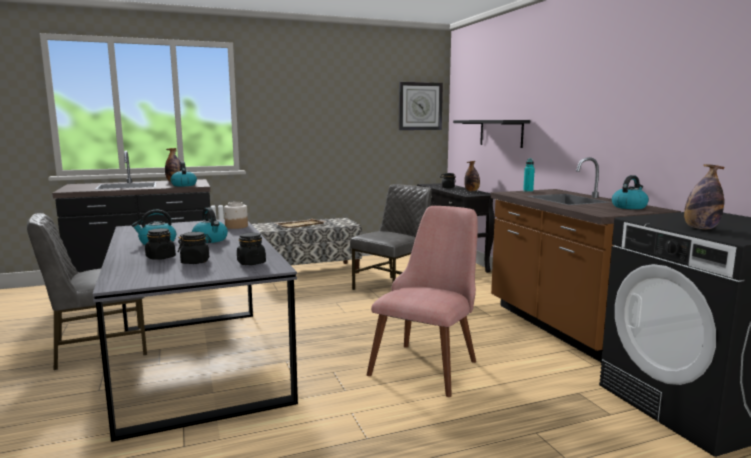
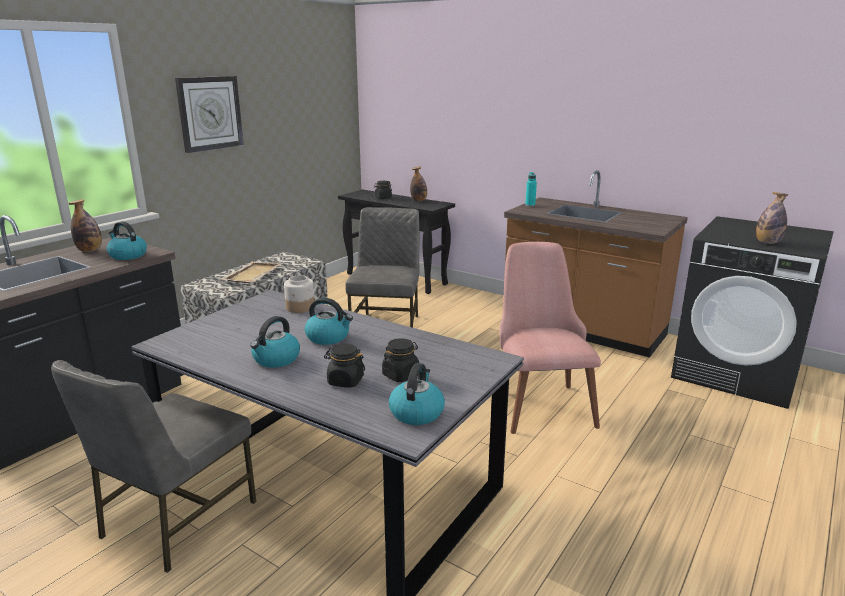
camera: 35 degrees left, 10 degrees up
(251, 263) = (458, 359): black jar -> none
(420, 106) = (333, 101): wall clock -> wall clock (210, 113)
(501, 133) = (453, 136): black shelf -> none
(629, 207) = (649, 217): kettle -> kettle (416, 412)

